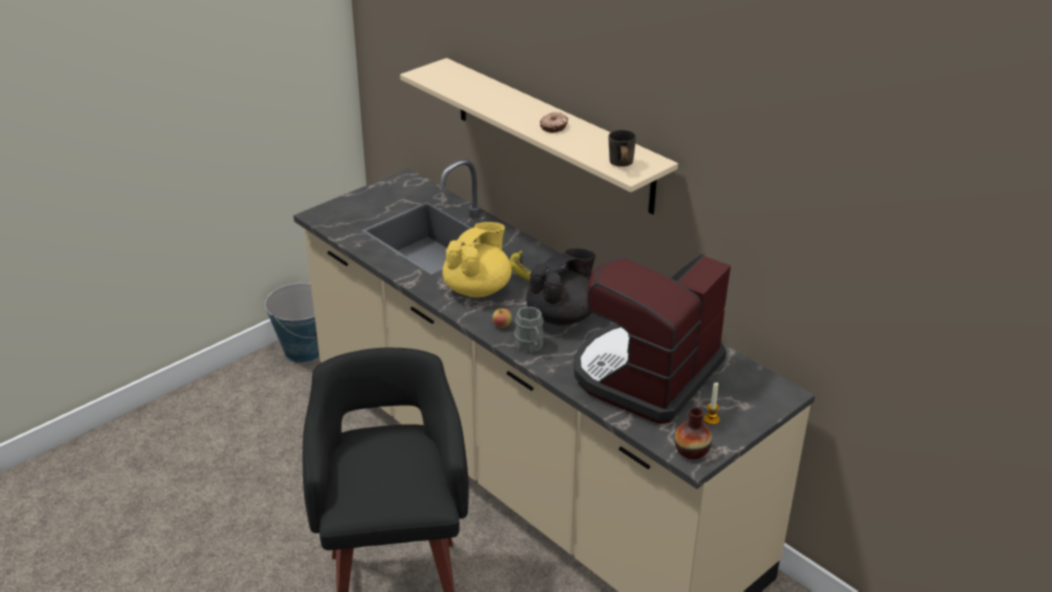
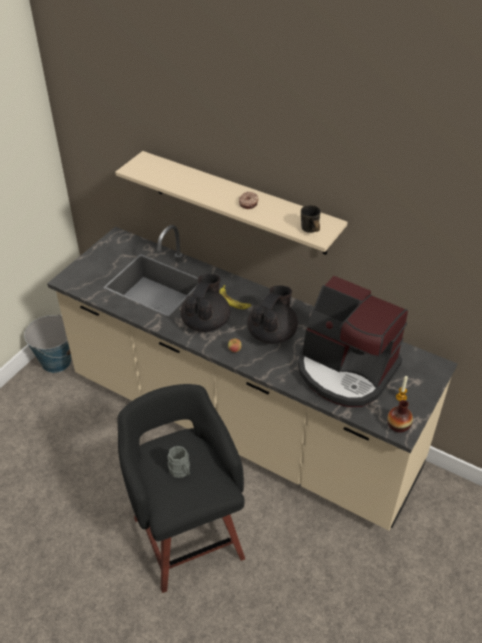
camera: 15 degrees left, 10 degrees up
(478, 289) = (206, 322): yellow teapot -> black teapot
(530, 346) = (261, 363): grey mug -> grey mug (181, 471)
(646, 374) = (345, 370): coffee machine -> coffee machine turned 75 degrees counterclockwise

